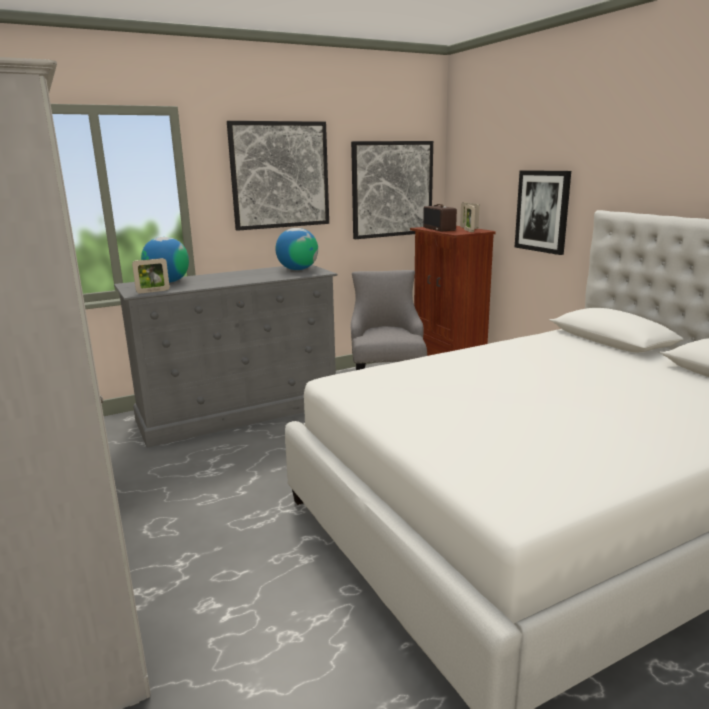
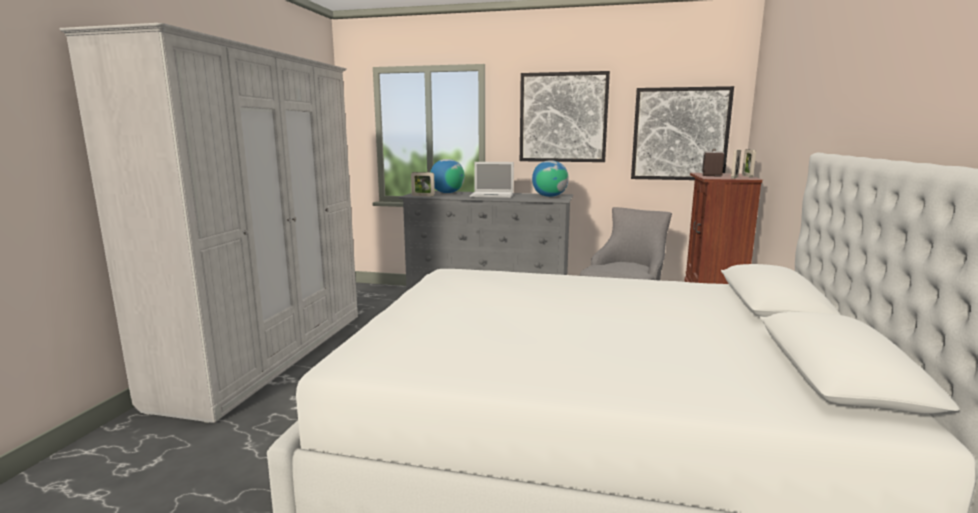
camera: 40 degrees right, 5 degrees down
(235, 277) = (493, 195): none -> laptop
(542, 211) = (795, 157): picture -> none

